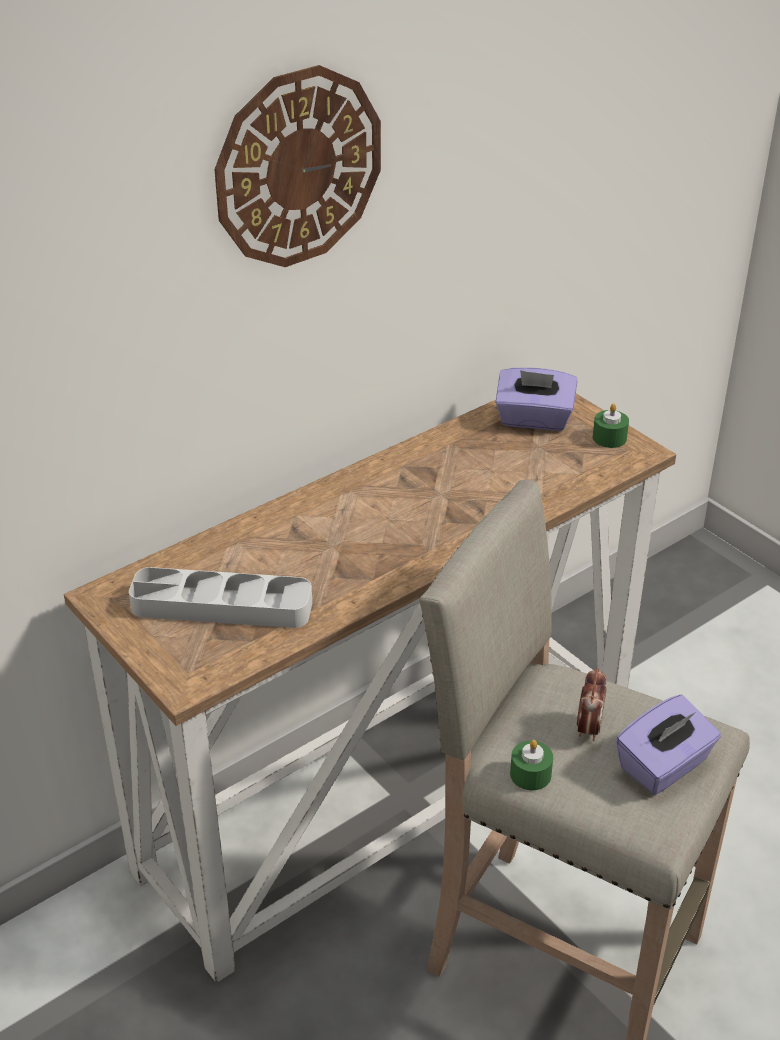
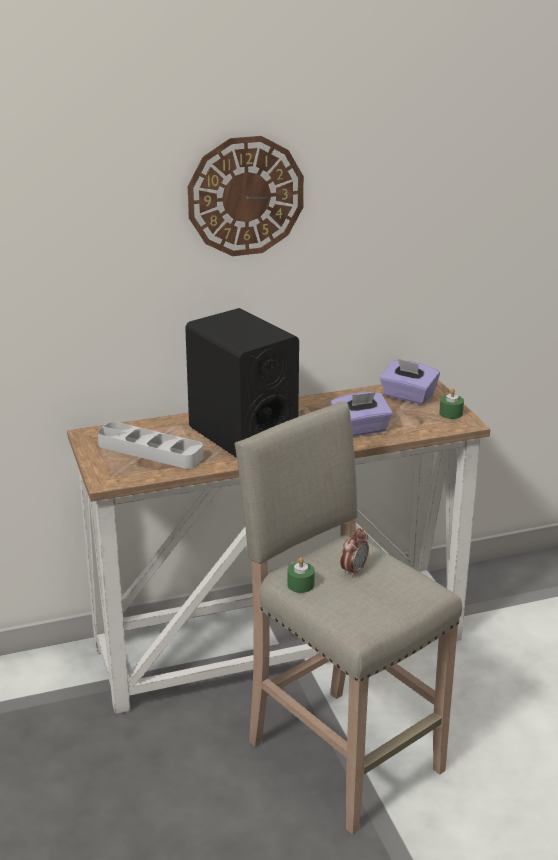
camera: 20 degrees right, 10 degrees down
(344, 543) = (242, 435): none -> black speaker
(664, 766) = (388, 598): purple tissue box -> purple tissue box (360, 429)

